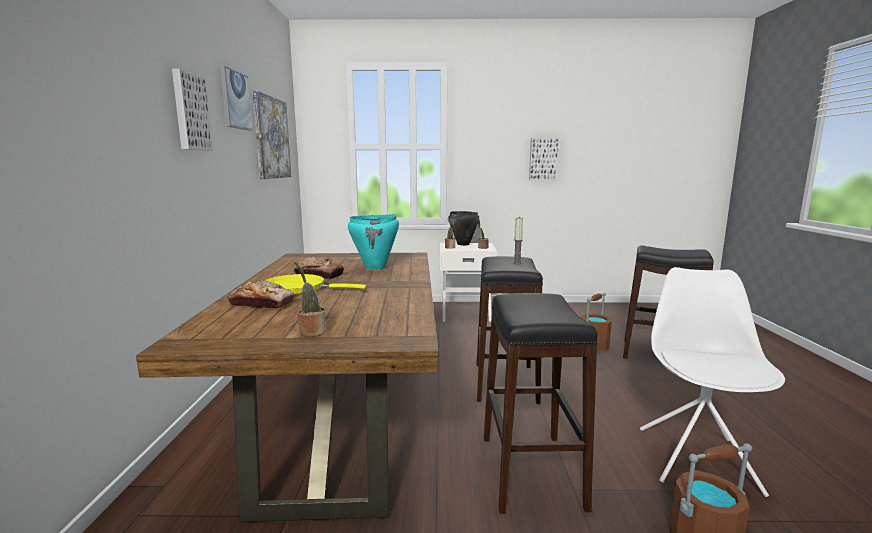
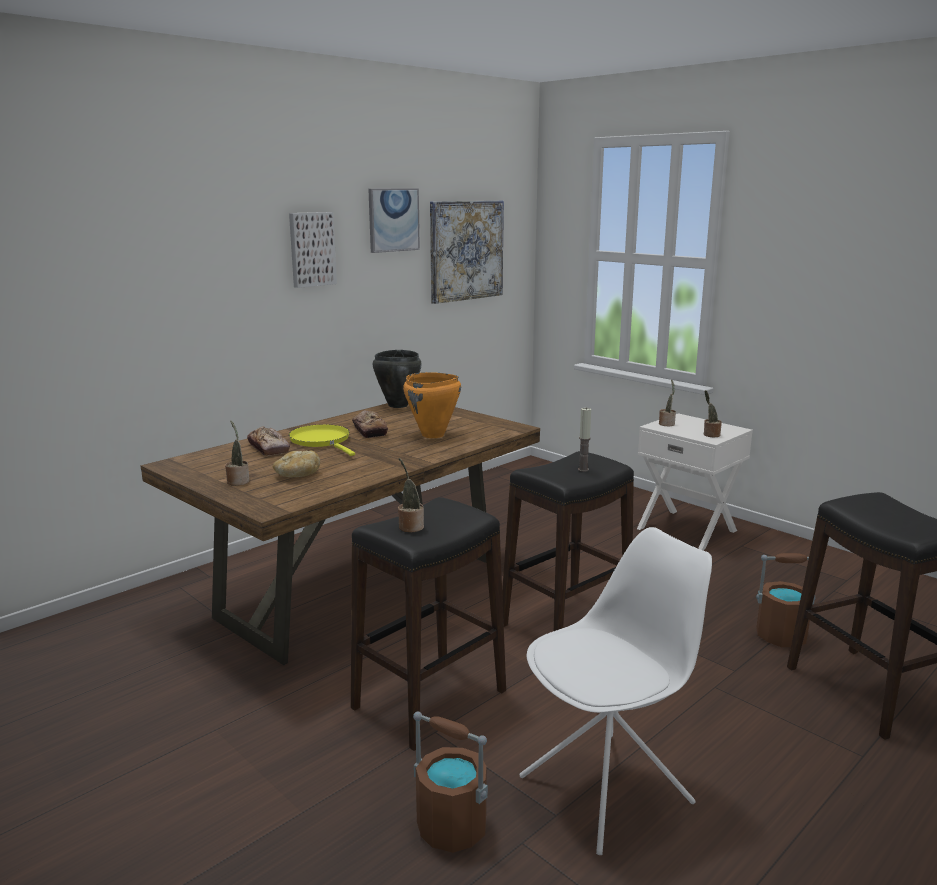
camera: 45 degrees right, 5 degrees up
(354, 312) = (297, 475): none -> bread
(375, 268) = (433, 435): turquoise cooking pot -> orange cooking pot
(463, 244) = (701, 423): black cooking pot -> black cooking pot (397, 405)
(543, 159) = (873, 299): picture -> none
(544, 313) = (410, 526): none -> potted plant

